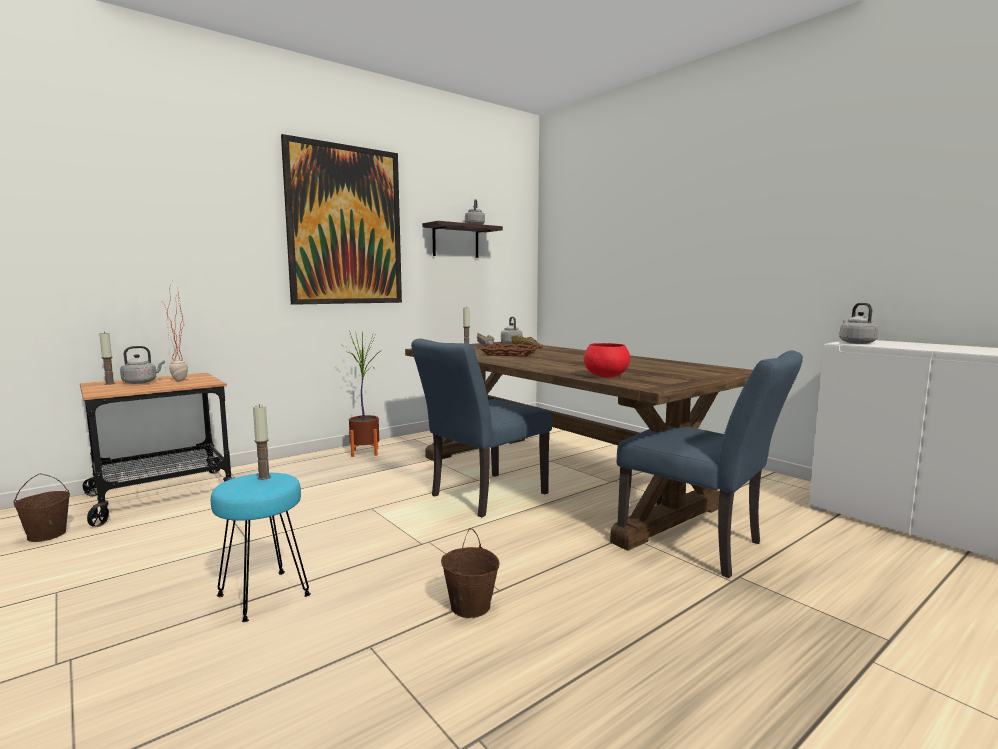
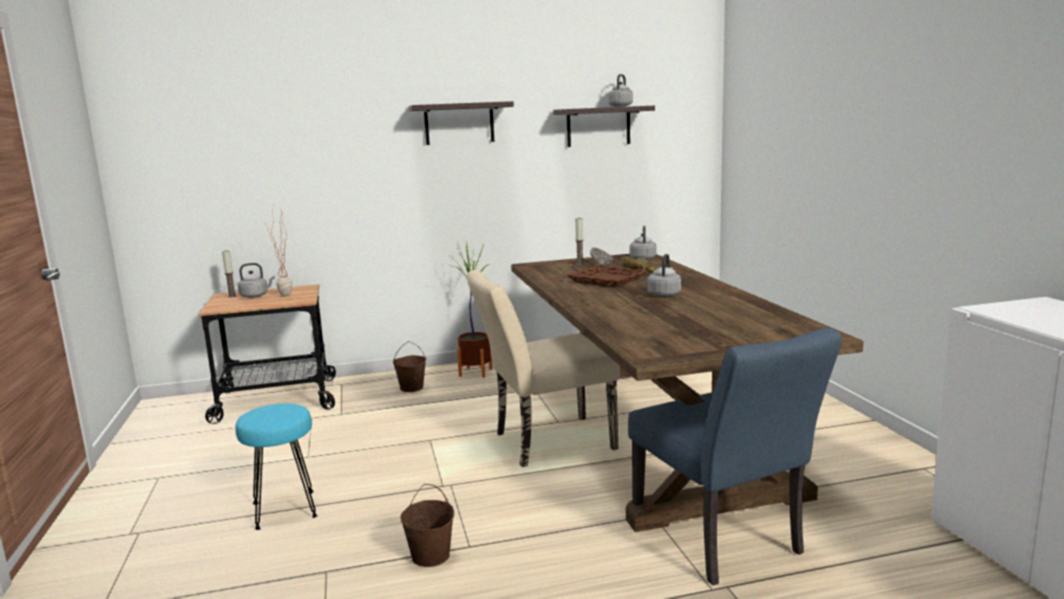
camera: 25 degrees right, 5 degrees up
(46, 535) = (178, 426): brown bucket -> brown bucket (411, 388)
(264, 477) = (282, 409): candle -> none
(345, 225) = (459, 123): picture -> shelf
(482, 496) = (545, 442): blue chair -> beige chair
(605, 376) = (634, 333): red bowl -> none
(856, 342) = (1006, 309): grey kettle -> grey kettle (664, 294)

